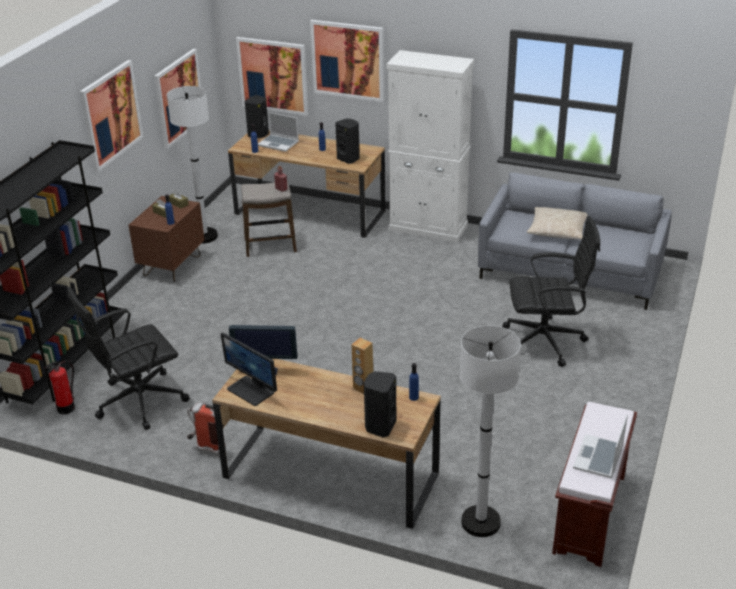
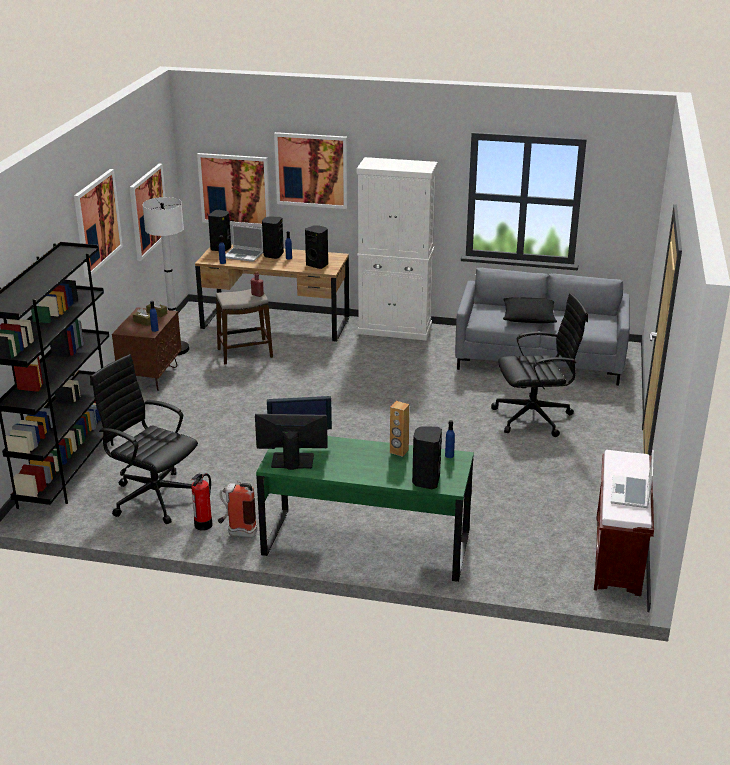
camera: 10 degrees left, 5 degrees down
(66, 408) = (81, 508): fire extinguisher -> fire extinguisher (203, 525)
(138, 401) = (154, 497): black office chair -> black office chair turned 75 degrees clockwise
(251, 390) = (292, 461): monitor -> monitor turned 150 degrees clockwise
(307, 145) = (273, 255): none -> black speaker
(330, 475) = (366, 544): brown desk -> green desk
(480, 522) = (520, 570): white floor lamp -> none
(557, 230) = (528, 317): beige pillow -> black pillow

